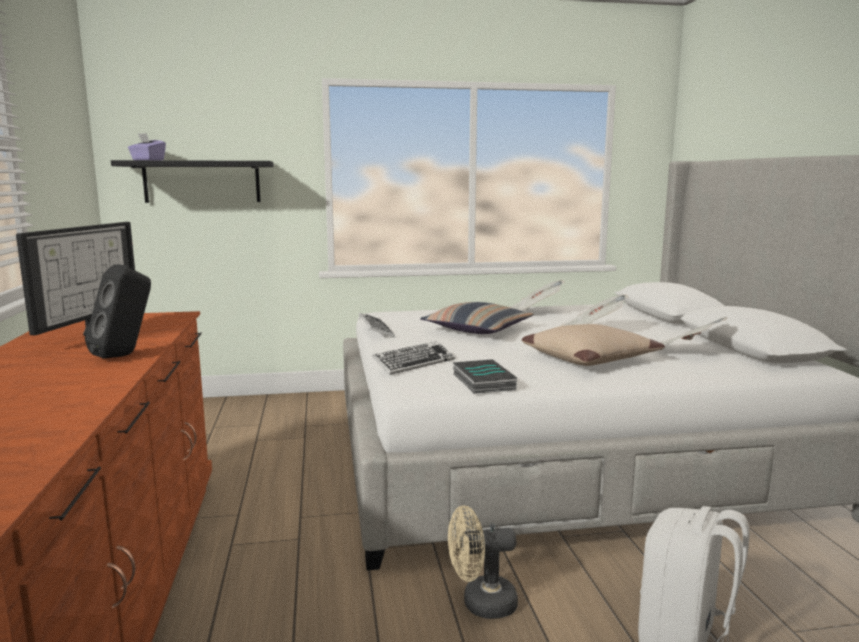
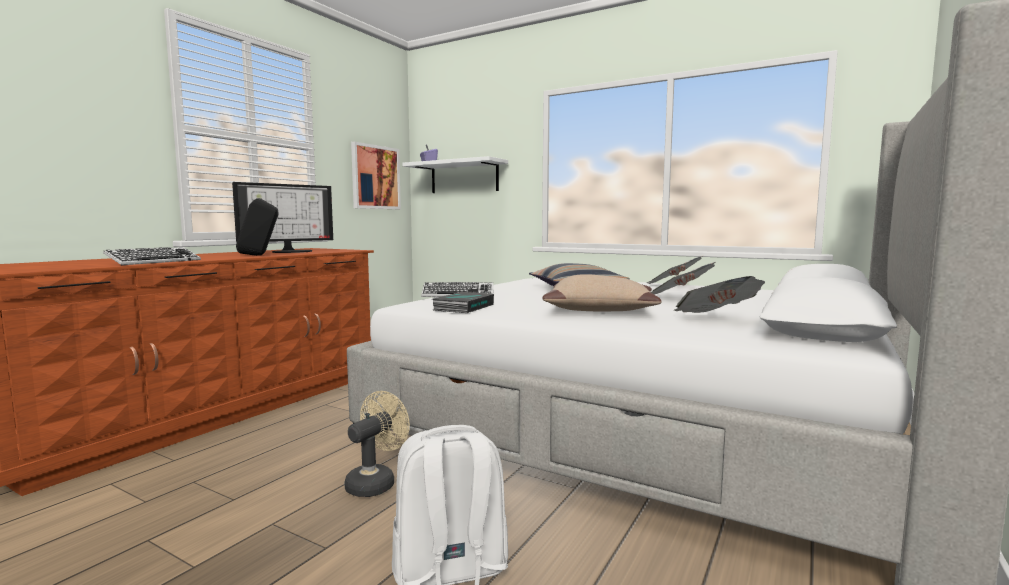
camera: 40 degrees right, 5 degrees down
(71, 184) = (375, 177): none -> picture
(202, 182) = (464, 177): black shelf -> white shelf
(375, 330) = (503, 281): keyboard -> keyboard (154, 262)
(480, 604) = (376, 482): beige fan -> beige fan turned 90 degrees clockwise

